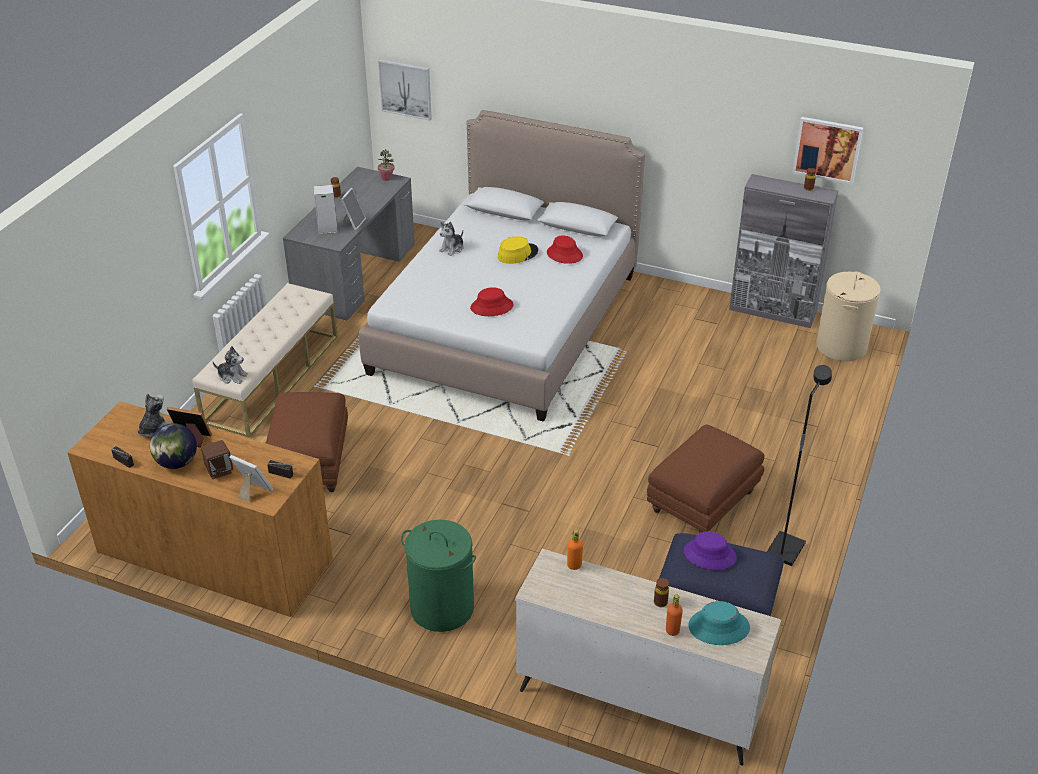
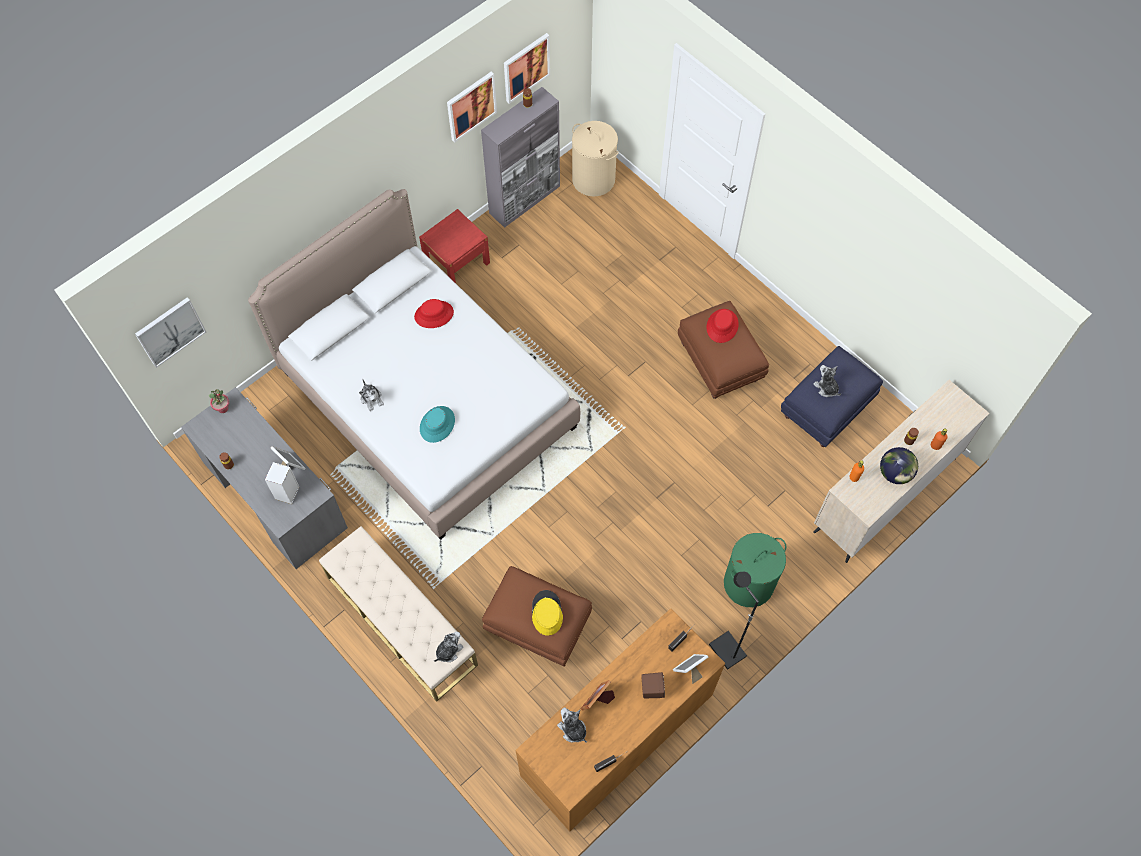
camera: 65 degrees left, 25 degrees up
(176, 463) = (626, 721): globe -> globe (895, 473)
(491, 307) = (482, 403): red hat -> red hat (722, 326)
(517, 254) = (412, 350): yellow hat -> yellow hat (546, 613)
(663, 295) = (457, 263): none -> red nightstand
(709, 555) = (826, 388): purple hat -> plush toy
(719, 627) = (942, 418): turquoise hat -> turquoise hat (437, 424)
(750, 135) = (471, 106): none -> picture
(784, 549) = (788, 337): black floor lamp -> black floor lamp (726, 650)

